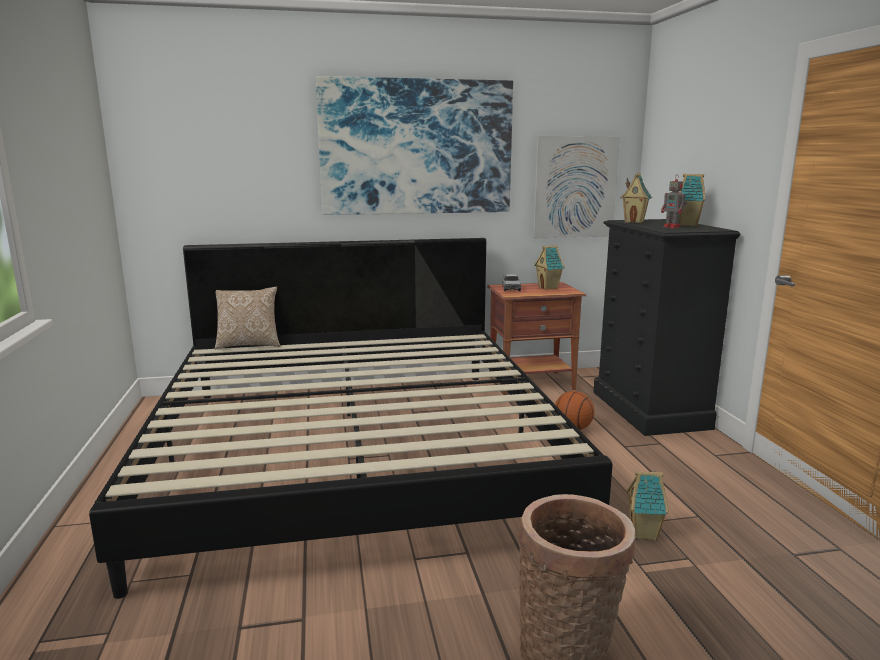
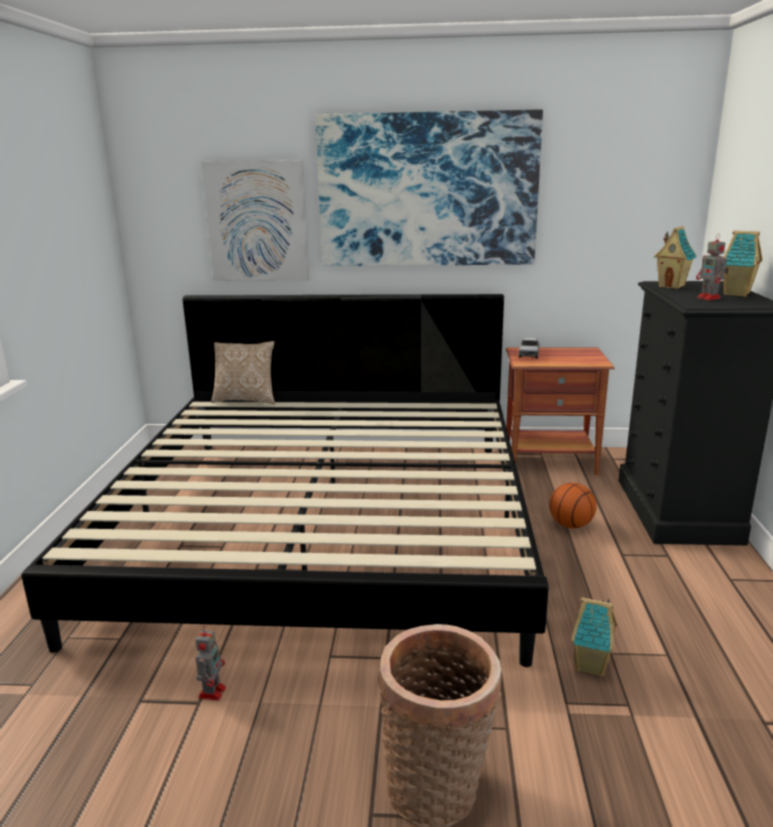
camera: 15 degrees right, 5 degrees up
(313, 607) = (212, 691): none -> toy robot
(548, 288) = (575, 355): toy house -> none
(575, 187) = (619, 236): picture -> picture (257, 222)

